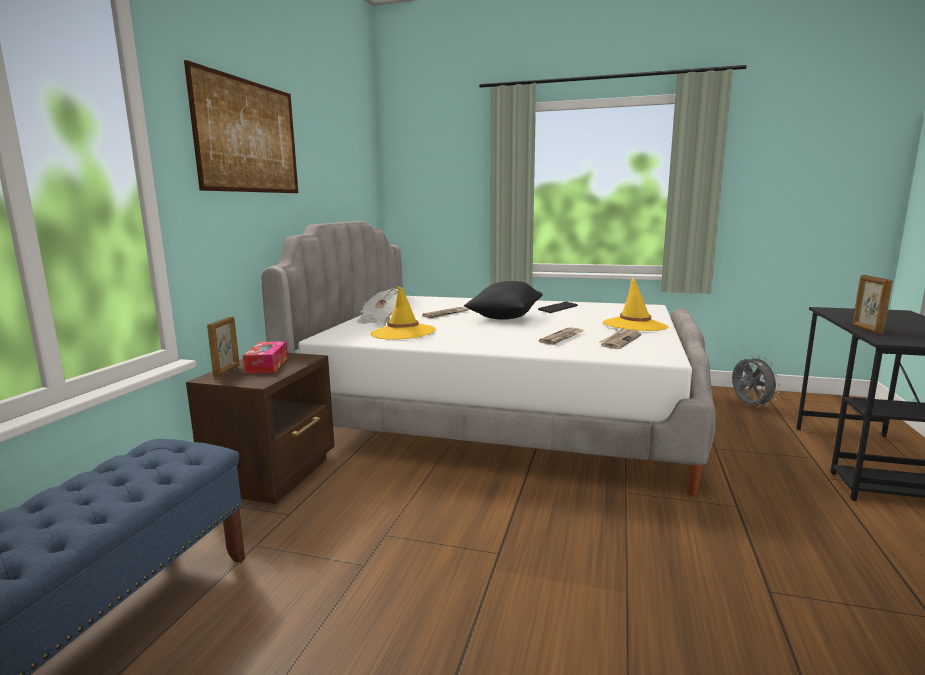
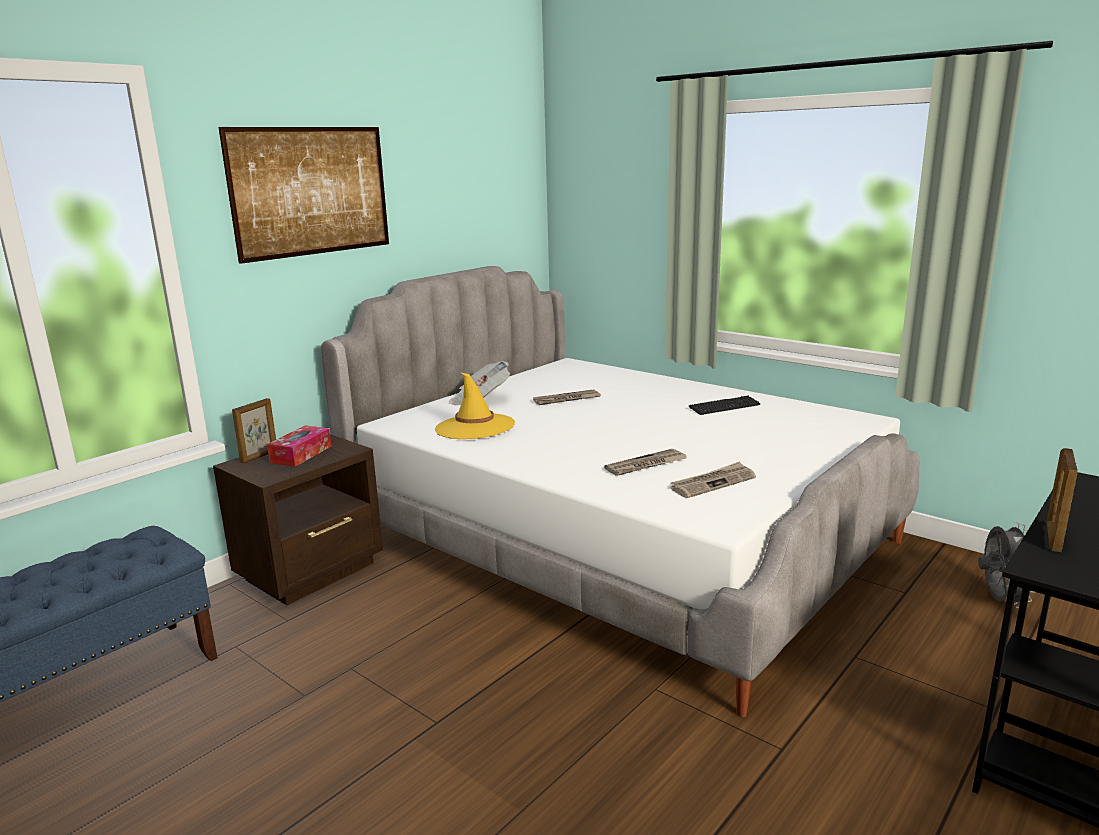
camera: 25 degrees right, 5 degrees up
(504, 317) = (628, 416): black pillow -> none
(635, 325) = (780, 456): yellow hat -> none

